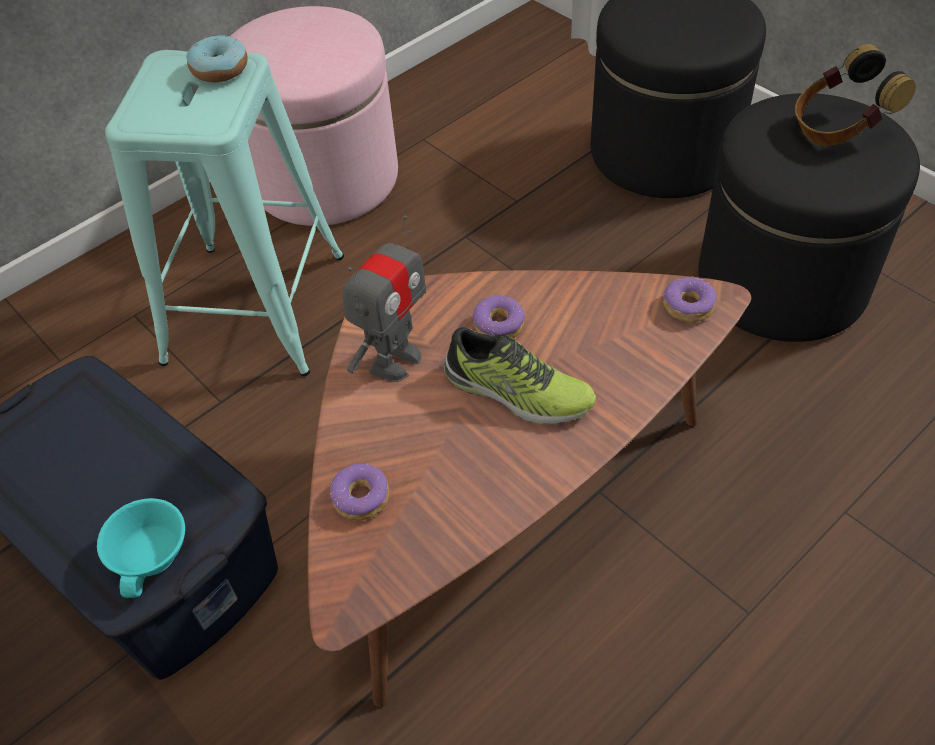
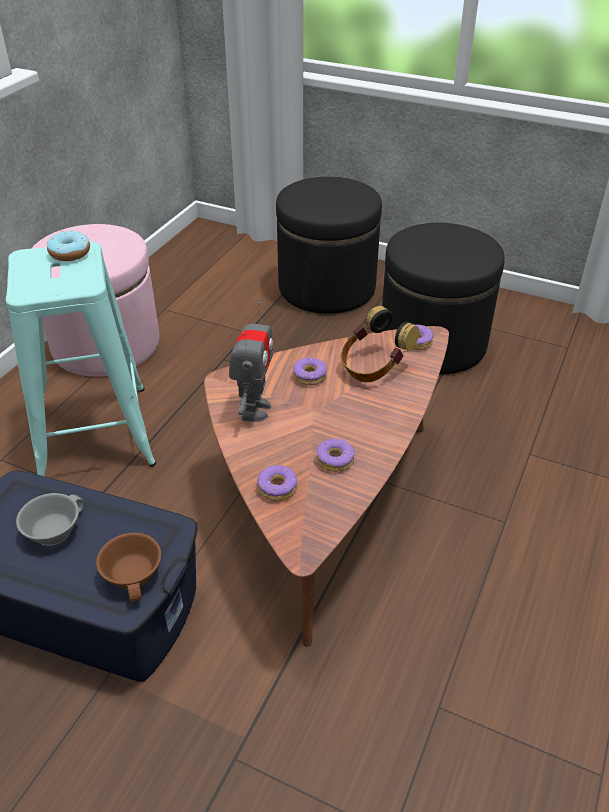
camera: 25 degrees left, 10 degrees down
(93, 457) = (53, 530): none -> grey cup
(154, 557) = (135, 575): turquoise cup -> brown cup
(463, 476) = (335, 460): none -> donut
(516, 392) = (341, 408): shoe -> none
(838, 129) = (451, 237): headphones -> headphones (374, 367)

